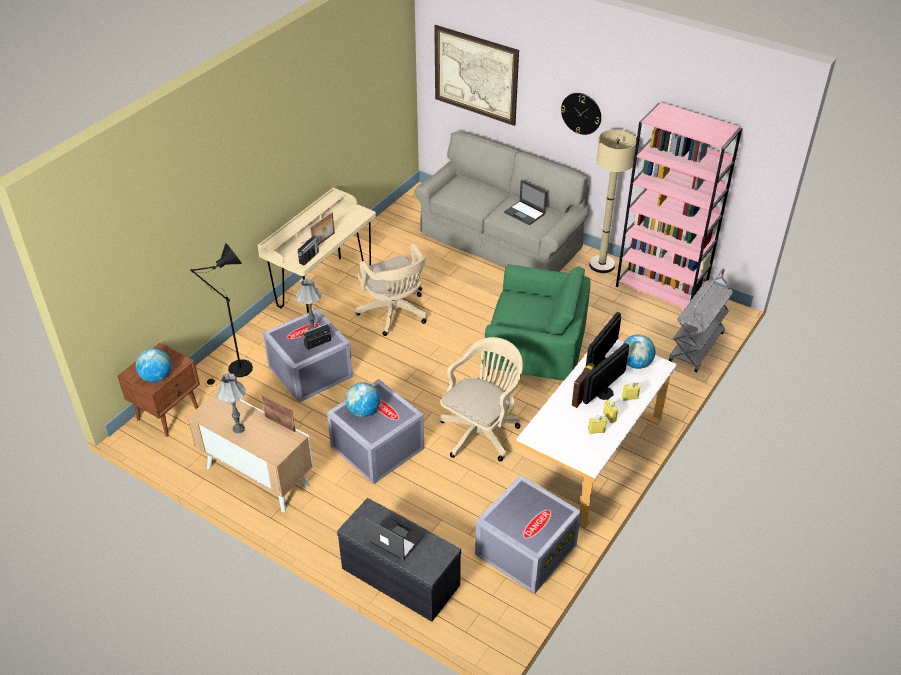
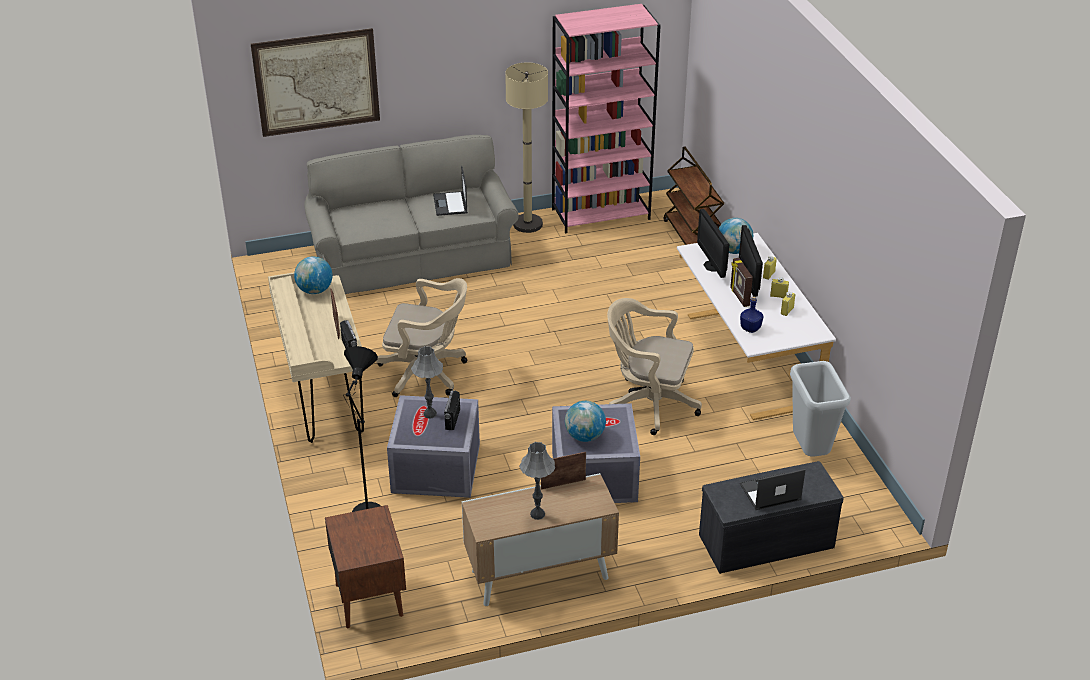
camera: 50 degrees left, 5 degrees down
(156, 377) = (379, 542): globe -> globe (315, 290)
(482, 431) = (648, 403): beige office chair -> beige office chair turned 60 degrees counterclockwise
(525, 213) = (450, 204): laptop -> laptop turned 90 degrees clockwise
(525, 548) = (809, 451): grey storage box -> grey trash can
(535, 351) = (588, 320): green armchair -> none
(549, 423) = (750, 328): none -> blue bottle
(581, 113) = (462, 68): wall clock -> none
(696, 348) = (692, 238): grey cart -> brown cart

